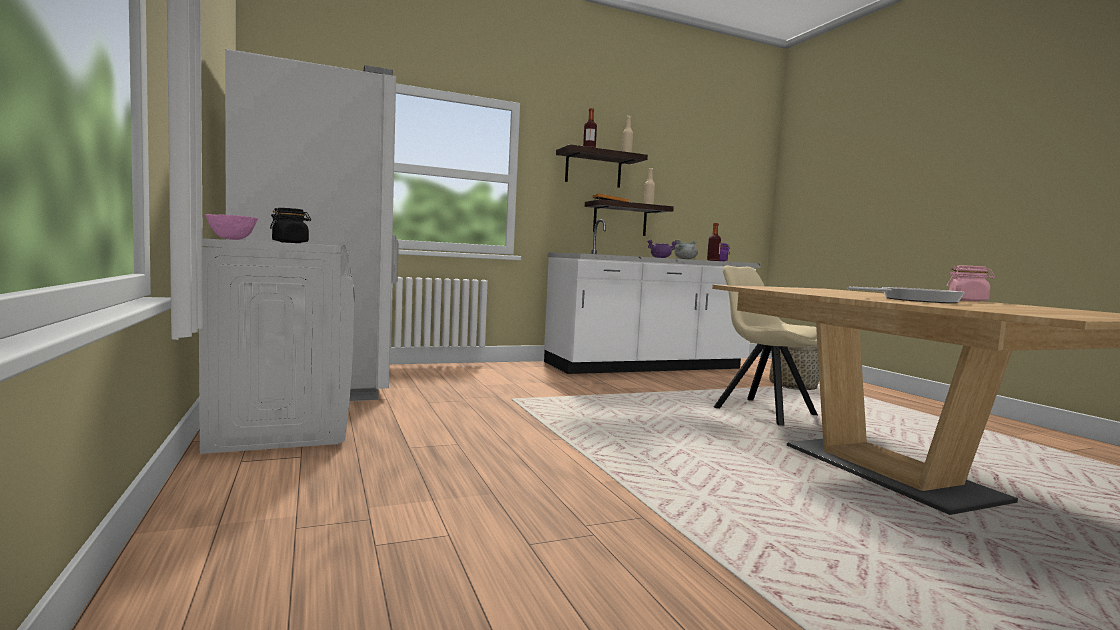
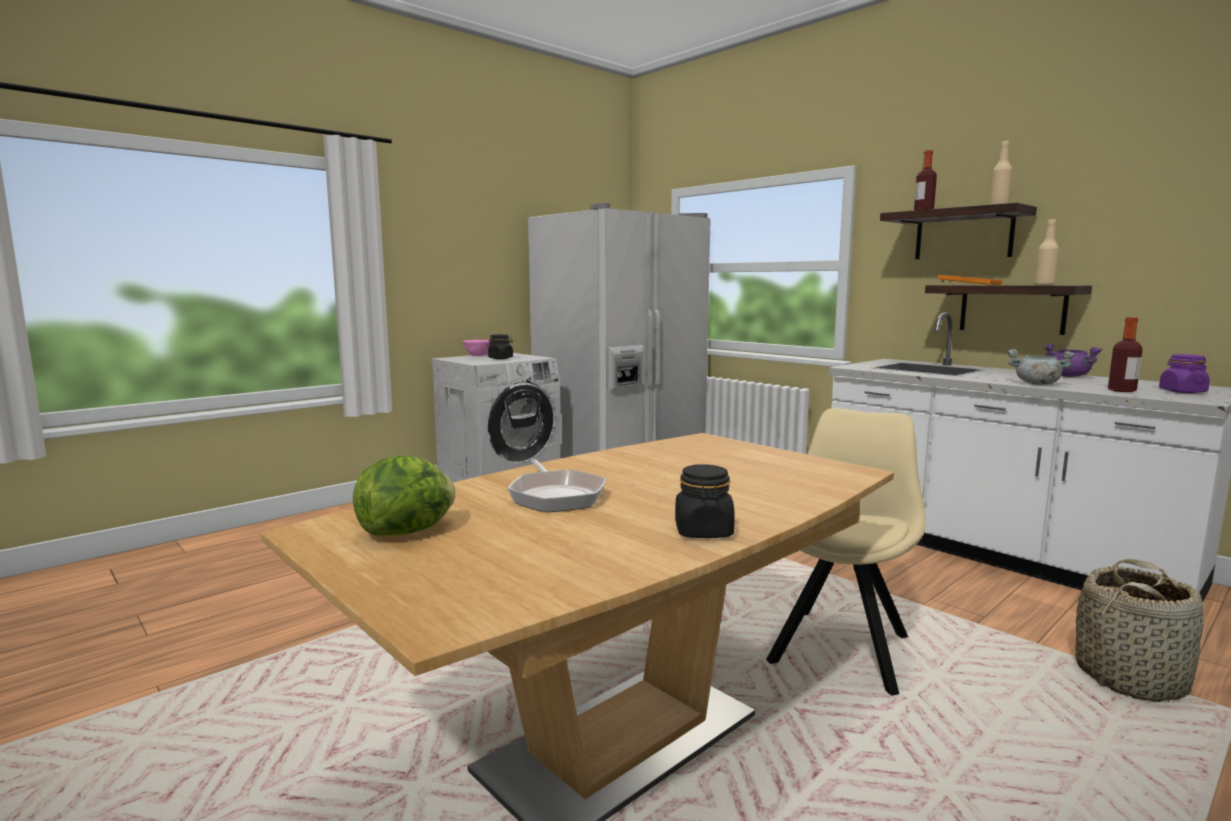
camera: 70 degrees right, 5 degrees up
(968, 300) = (703, 531): pink jar -> black jar
(1034, 311) = (408, 531): none -> lettuce

